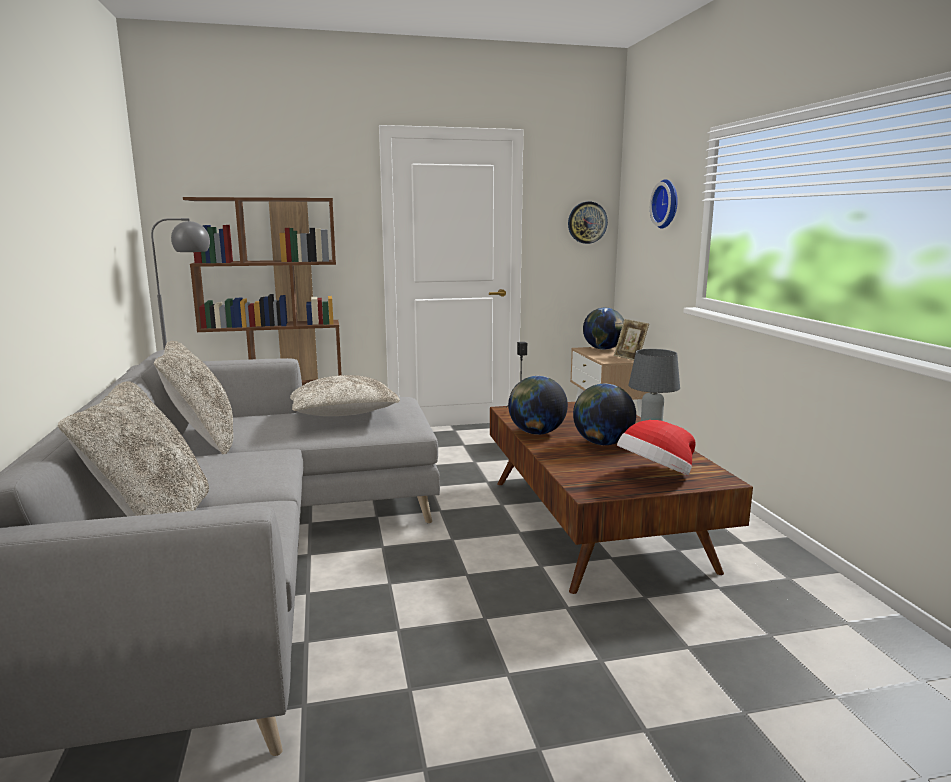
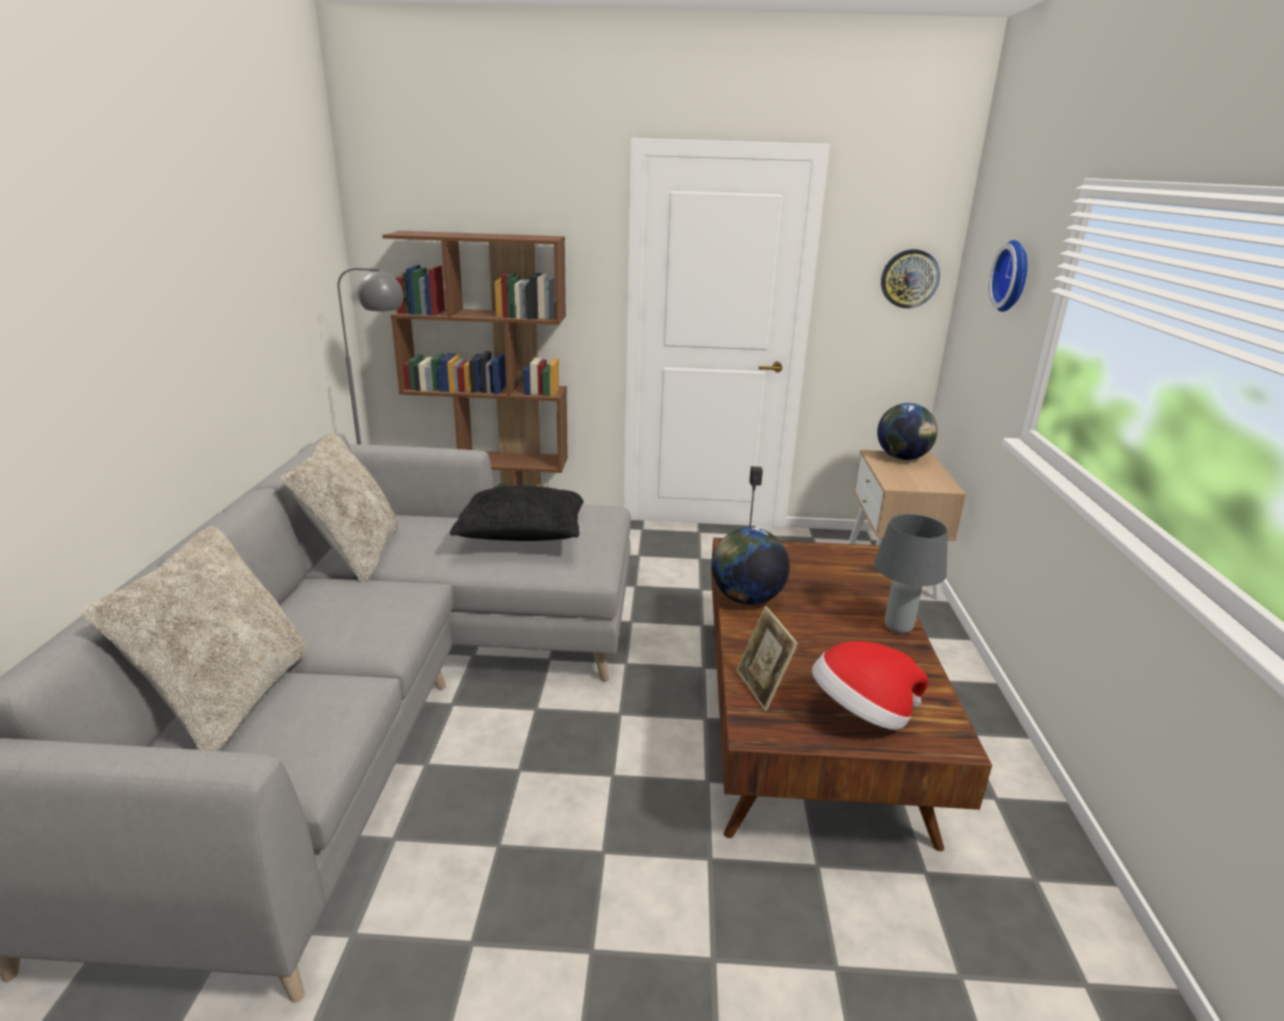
camera: 15 degrees right, 10 degrees up
(343, 415) = (523, 534): beige pillow -> black pillow
(602, 443) = (822, 634): globe -> none
(630, 358) = (929, 482): picture frame -> picture frame (762, 688)

